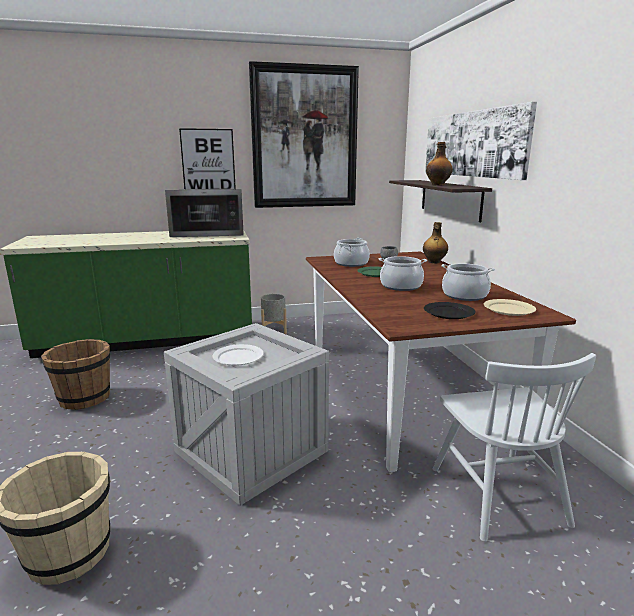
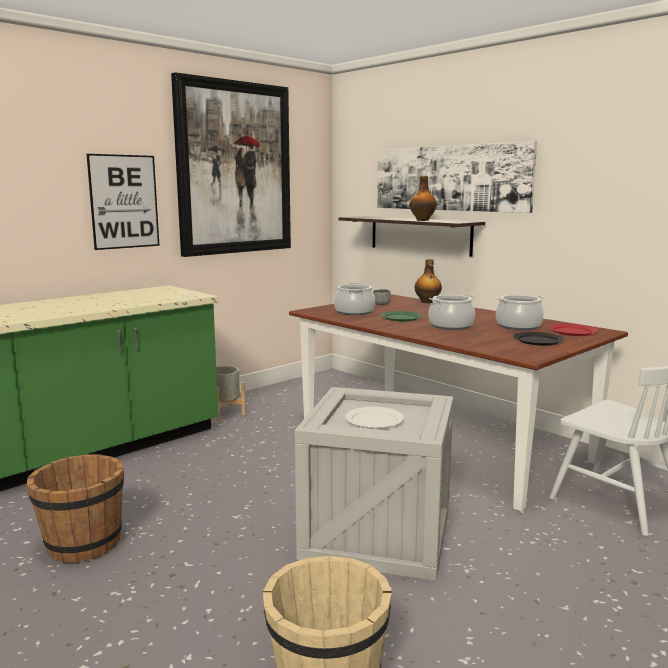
camera: 30 degrees left, 5 degrees down
(208, 233) = (142, 294): microwave -> none
(508, 309) = (572, 332): beige plate -> red plate

